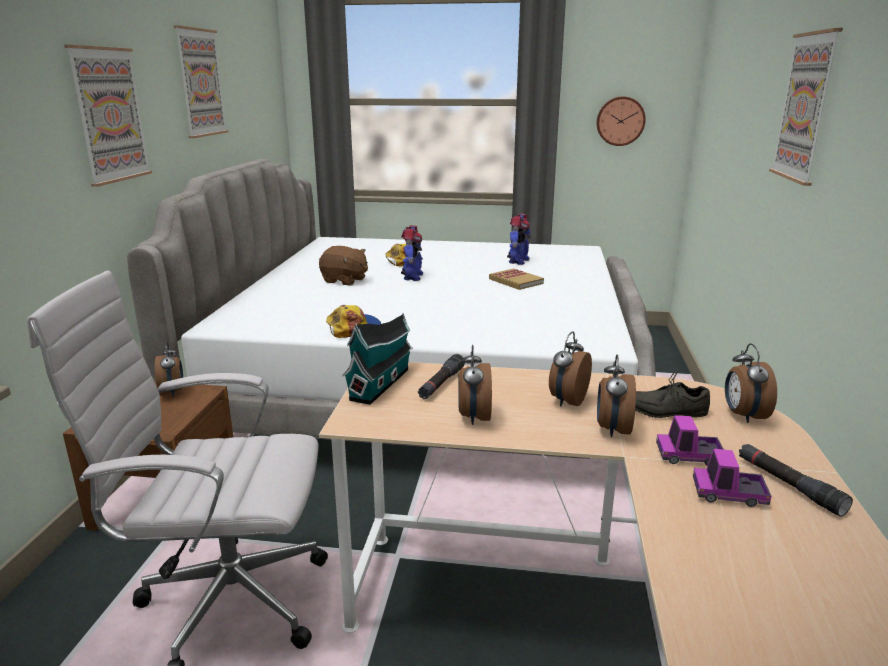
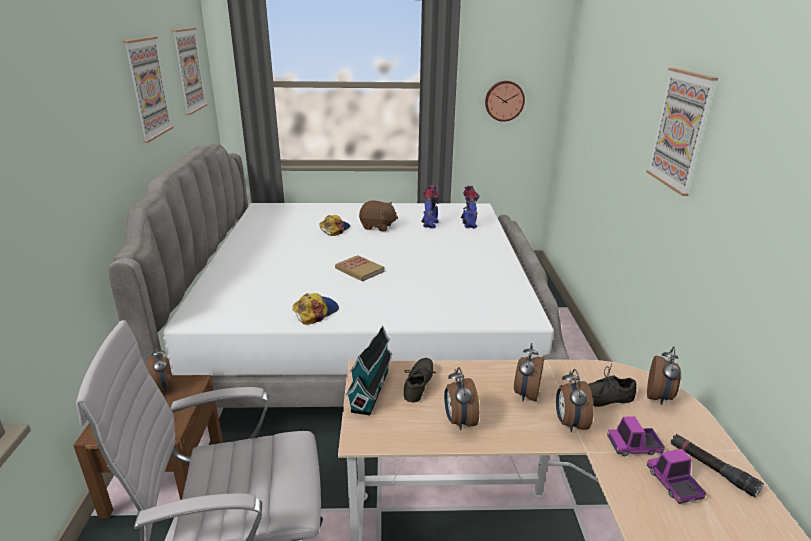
camera: 10 degrees left, 5 degrees up
(109, 115) = (80, 142): picture -> picture (188, 70)
(344, 280) = (290, 255): brown plush toy -> brown plush toy (377, 227)
(412, 277) = (347, 248): toy robot -> toy robot (468, 225)
(441, 383) = (420, 384): black flashlight -> grey shoe
(516, 281) = (434, 248): book -> book (359, 270)
(729, 494) = (673, 484): toy truck -> toy truck turned 75 degrees clockwise
(743, 415) = (659, 397): alarm clock -> alarm clock turned 150 degrees counterclockwise

